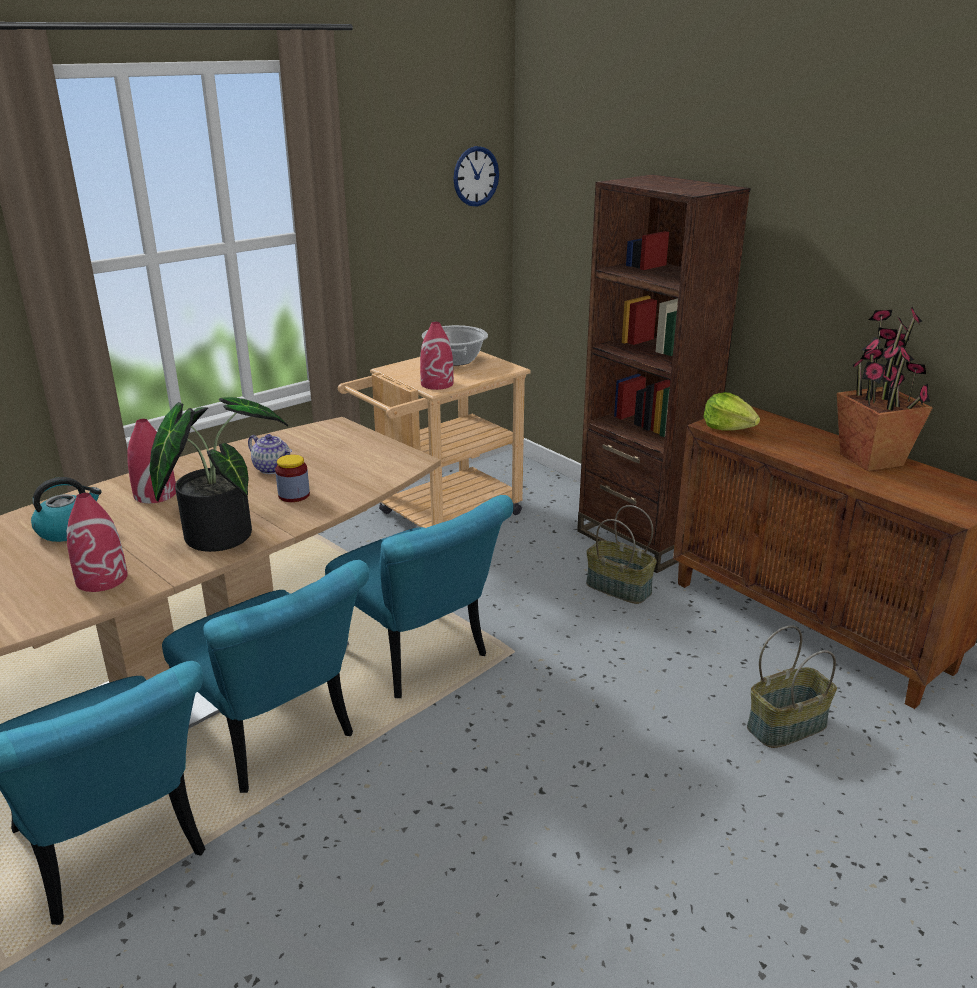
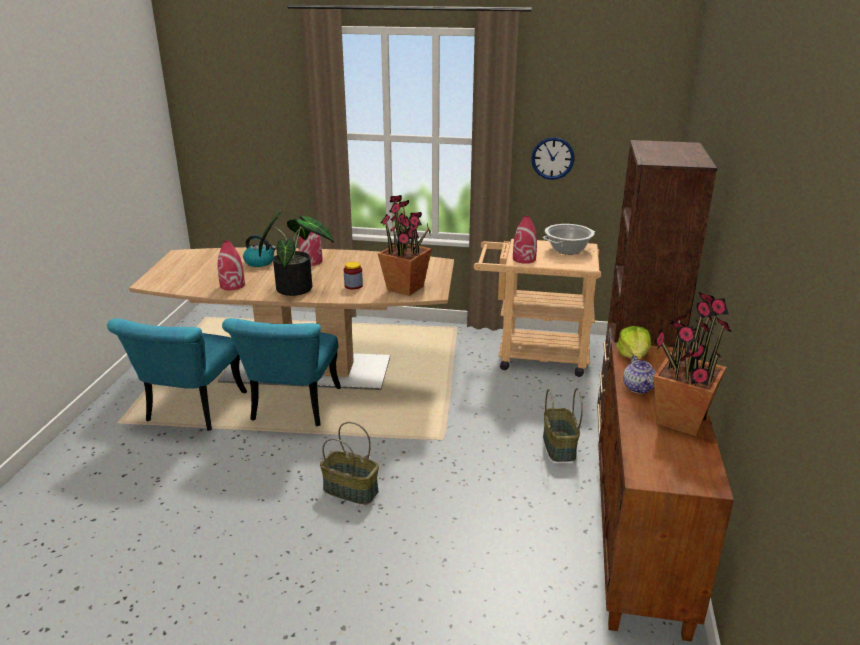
camera: 50 degrees right, 0 degrees up
(273, 468) = (371, 270): teapot -> teapot (638, 388)
(365, 469) = (406, 288): none -> potted plant
(420, 658) = (398, 415): turquoise chair -> none
(476, 176) = (642, 121): wall clock -> wall clock (552, 158)
(786, 725) = (509, 571): basket -> basket (351, 490)

